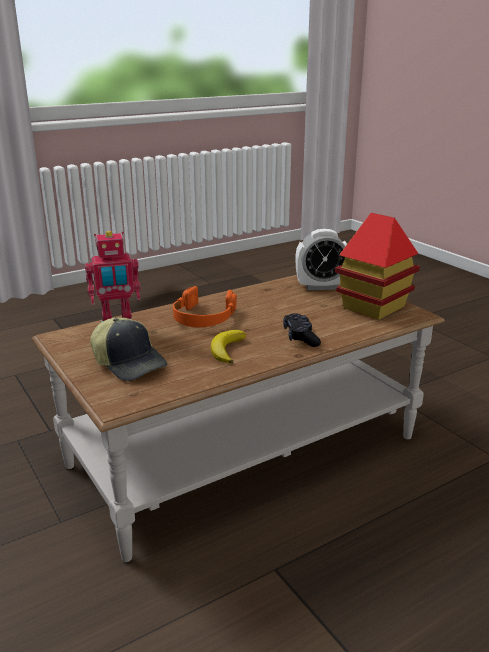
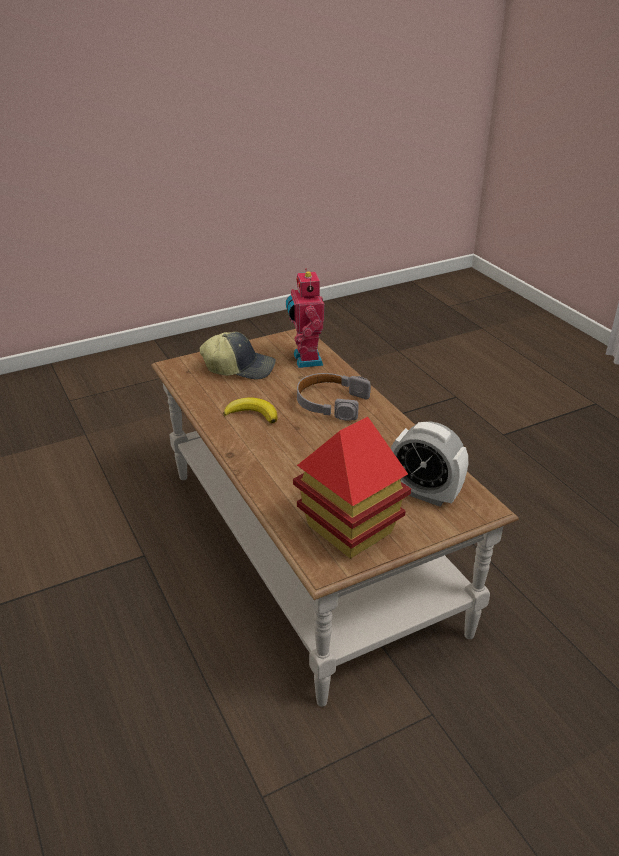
camera: 95 degrees right, 10 degrees up
(130, 363) = (240, 368): cap -> cap turned 135 degrees counterclockwise
(203, 317) = (331, 403): orange headphones -> grey headphones
(300, 337) = (270, 460): black game controller -> none
(321, 287) = (424, 493): alarm clock -> alarm clock turned 60 degrees counterclockwise

